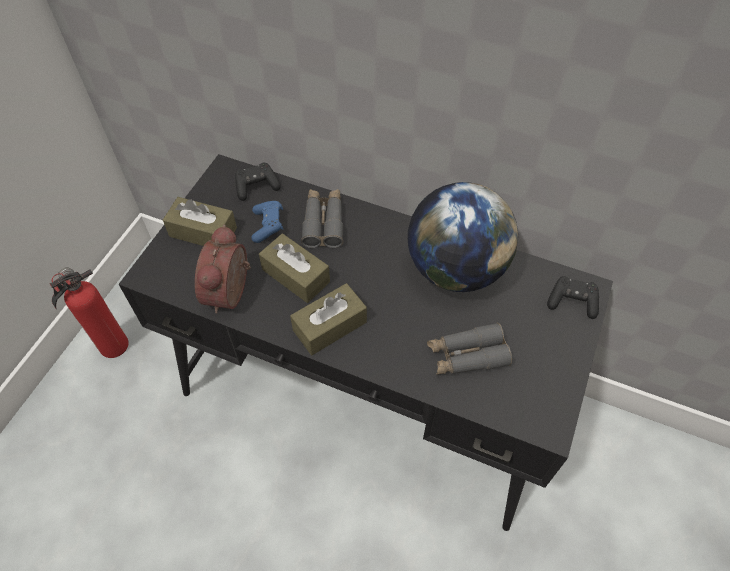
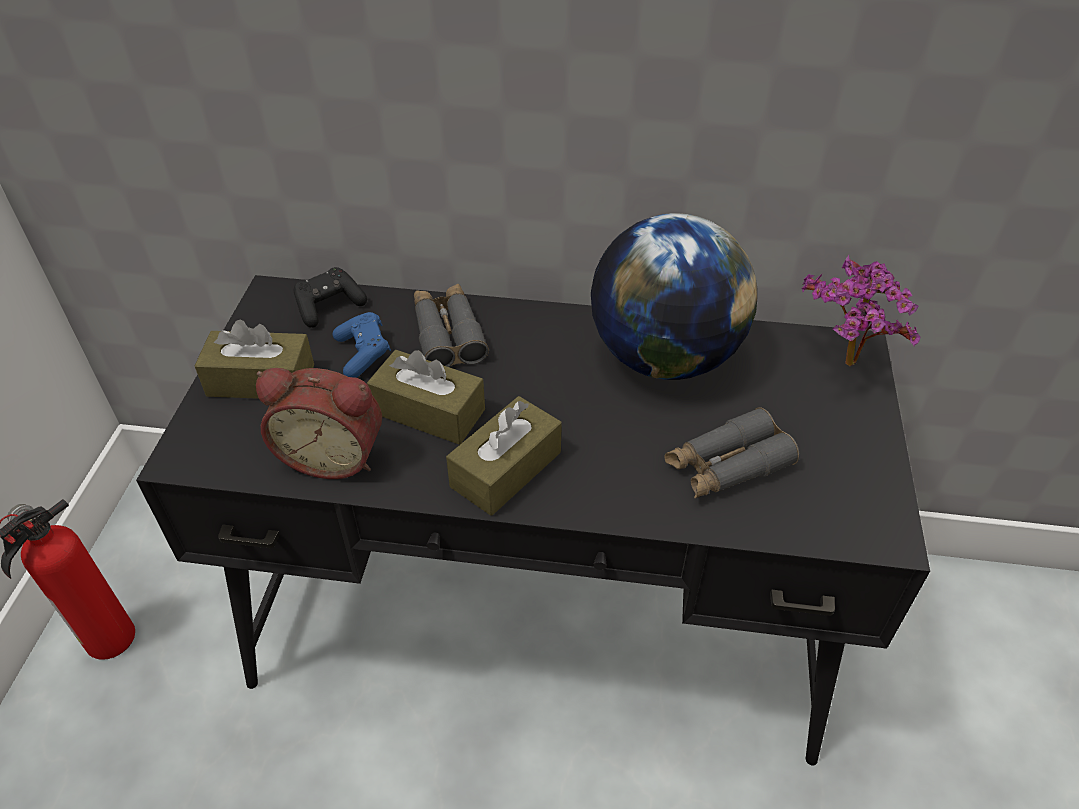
camera: 15 degrees left, 10 degrees down
(232, 293) = (333, 454): alarm clock -> alarm clock turned 75 degrees counterclockwise
(572, 302) = (843, 367): black game controller -> potted plant

